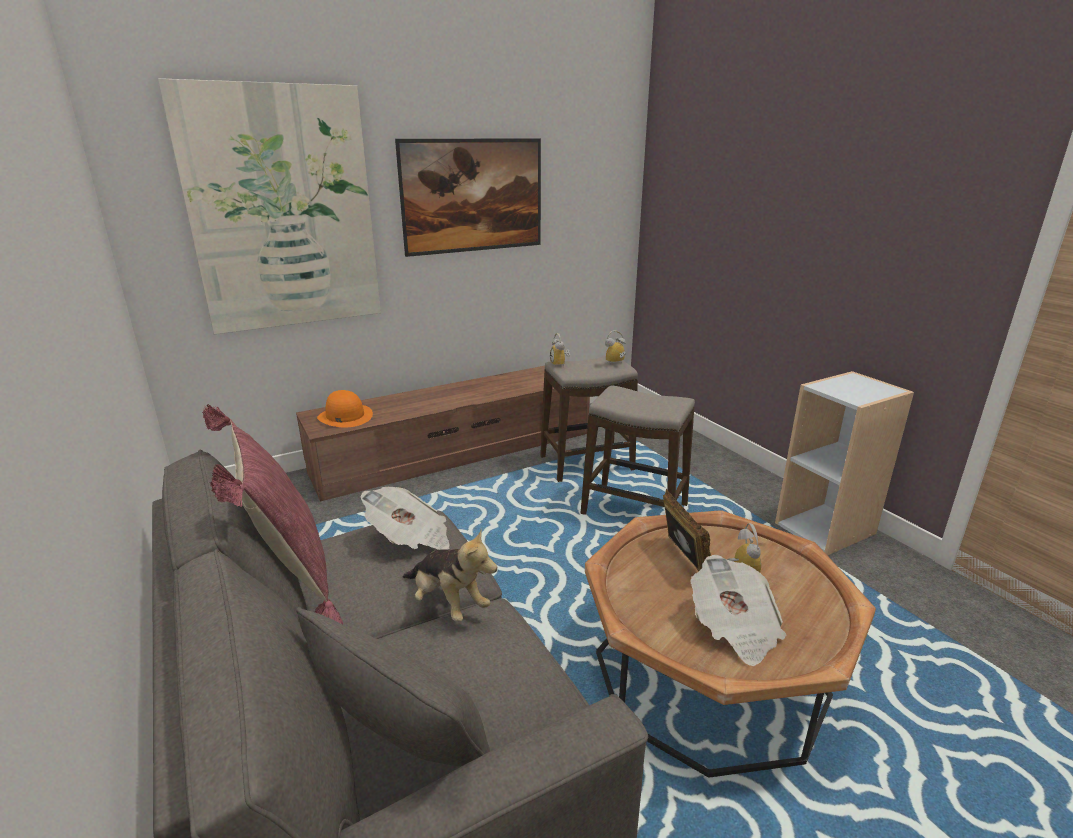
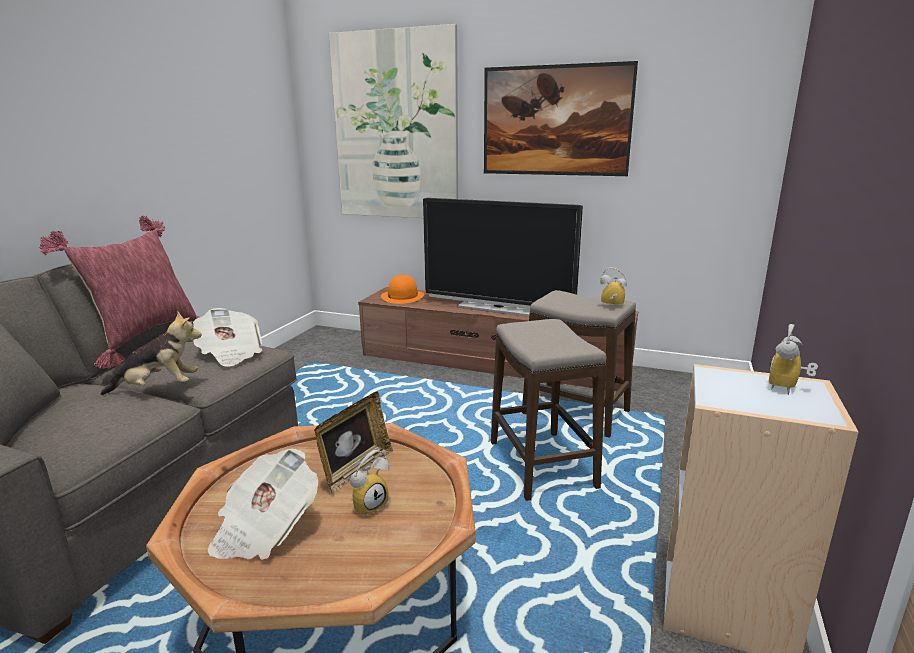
camera: 50 degrees right, 5 degrees down
(448, 603) = (159, 388): plush toy -> plush toy turned 105 degrees counterclockwise
(461, 396) = (498, 308): none -> television
(560, 365) = (558, 294): alarm clock -> alarm clock (788, 388)

